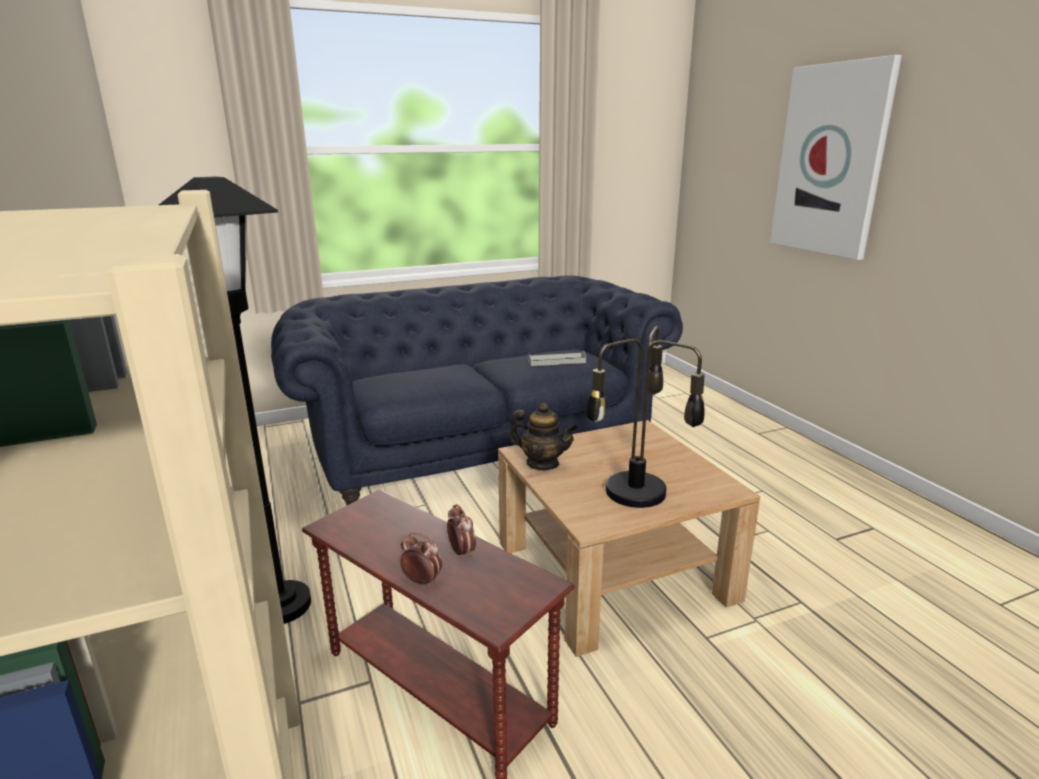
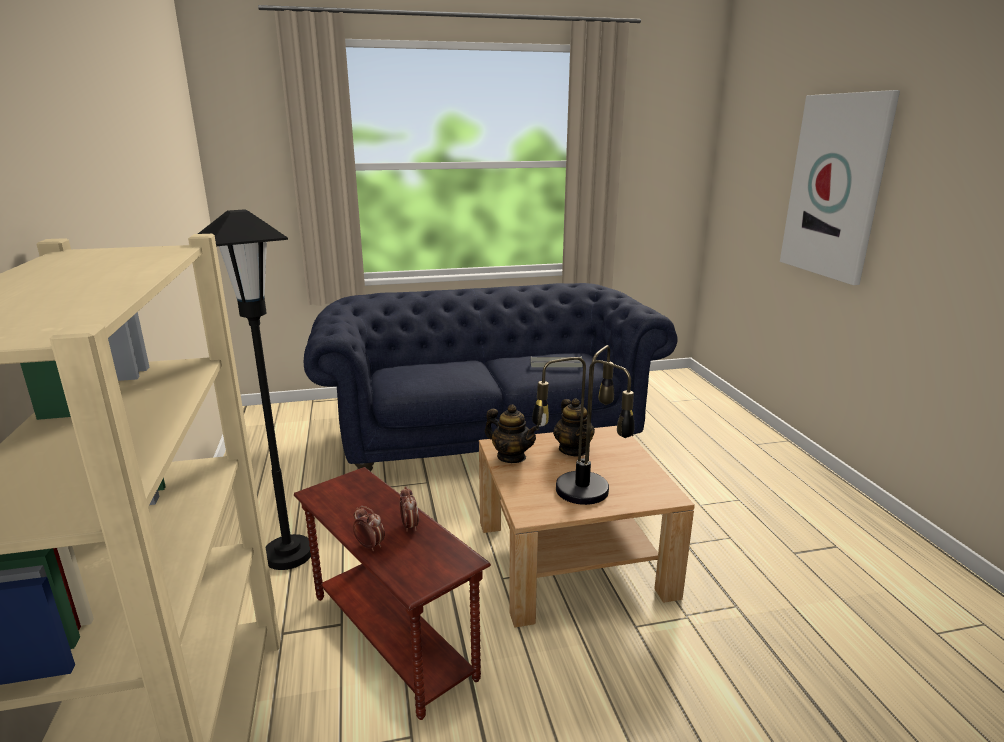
camera: 10 degrees right, 0 degrees up
(607, 450) = (573, 450): none -> teapot

